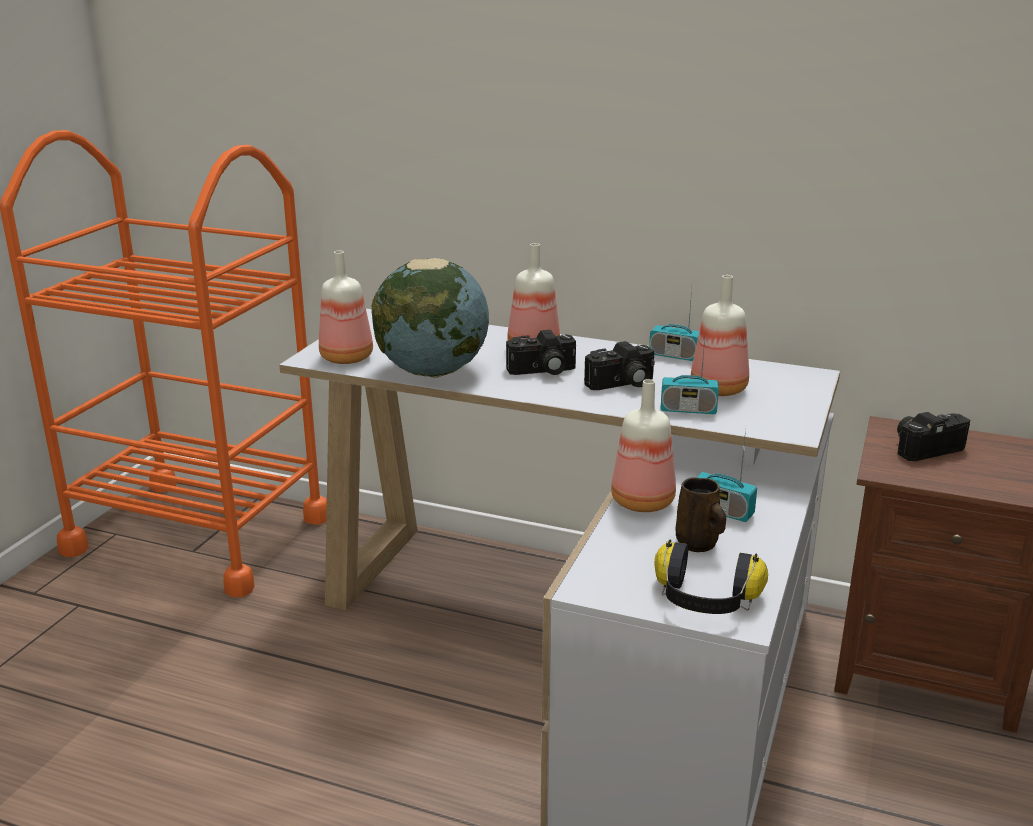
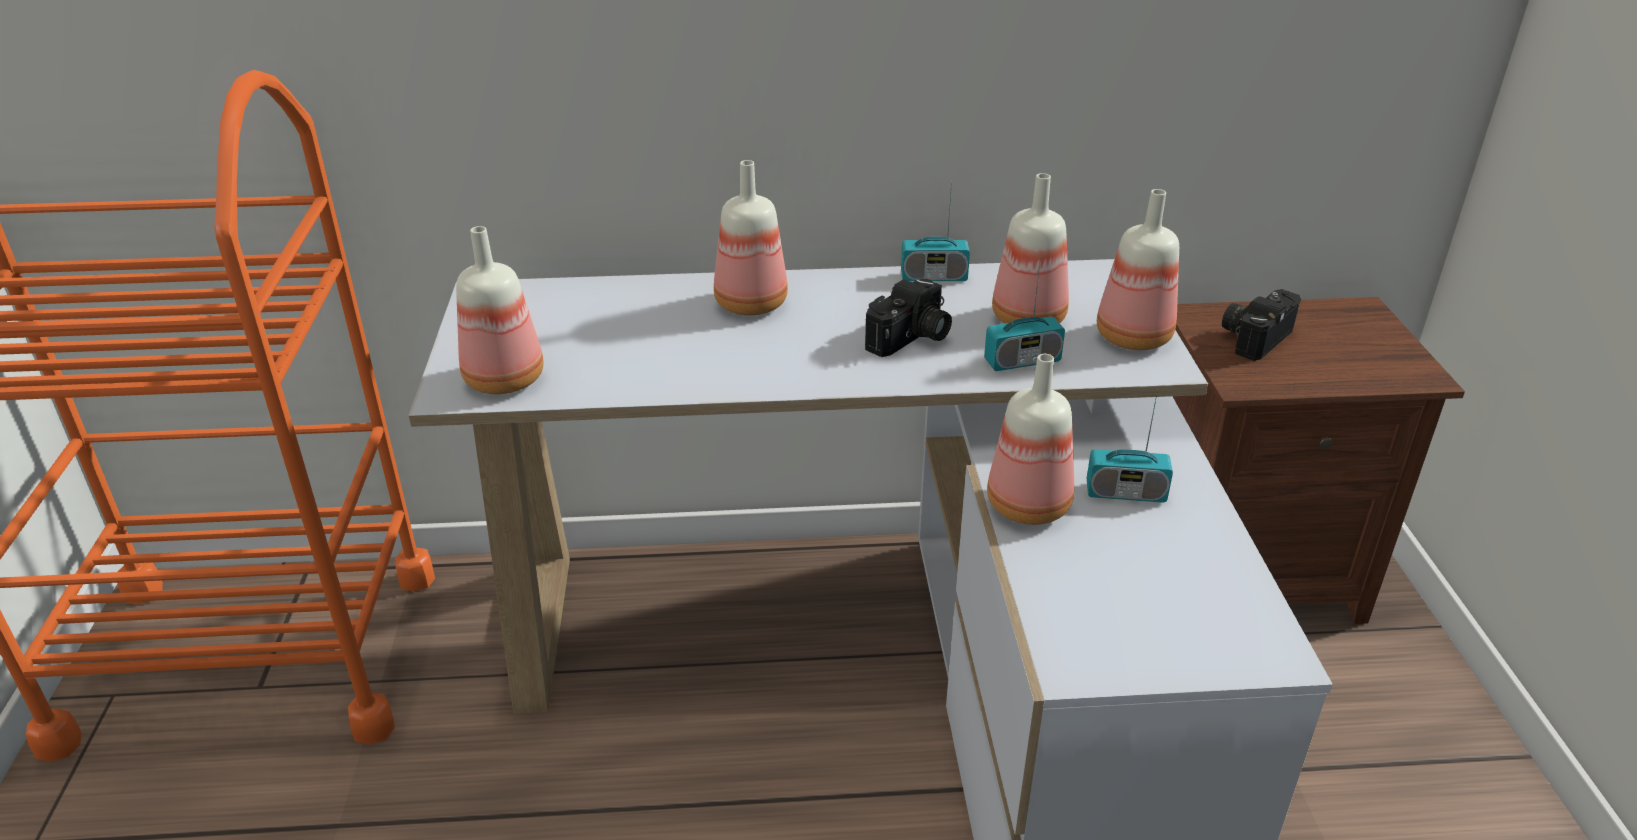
camera: 25 degrees left, 10 degrees up
(432, 372) = (649, 376): globe -> none
(542, 371) = (794, 340): camera -> none
(698, 544) = (1140, 553): brown mug -> none
(705, 601) = (1216, 639): headphones -> none
(786, 413) = (1132, 339): none -> bottle

